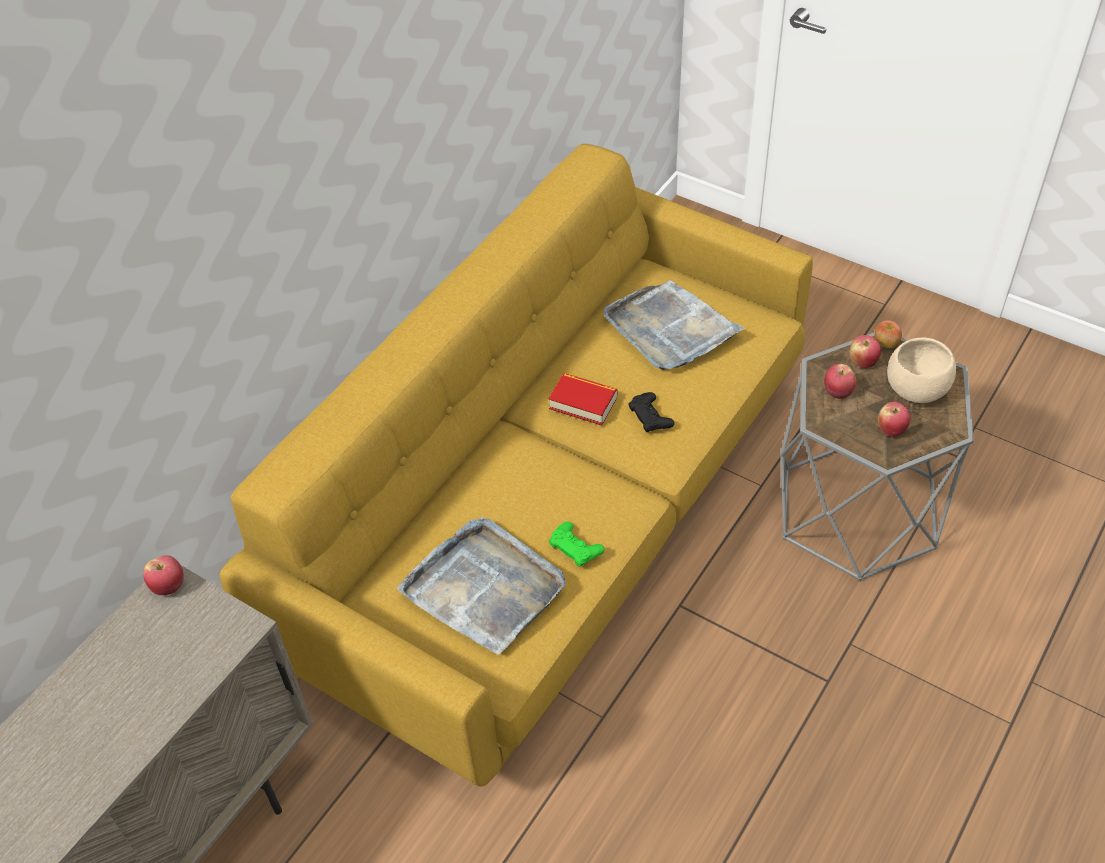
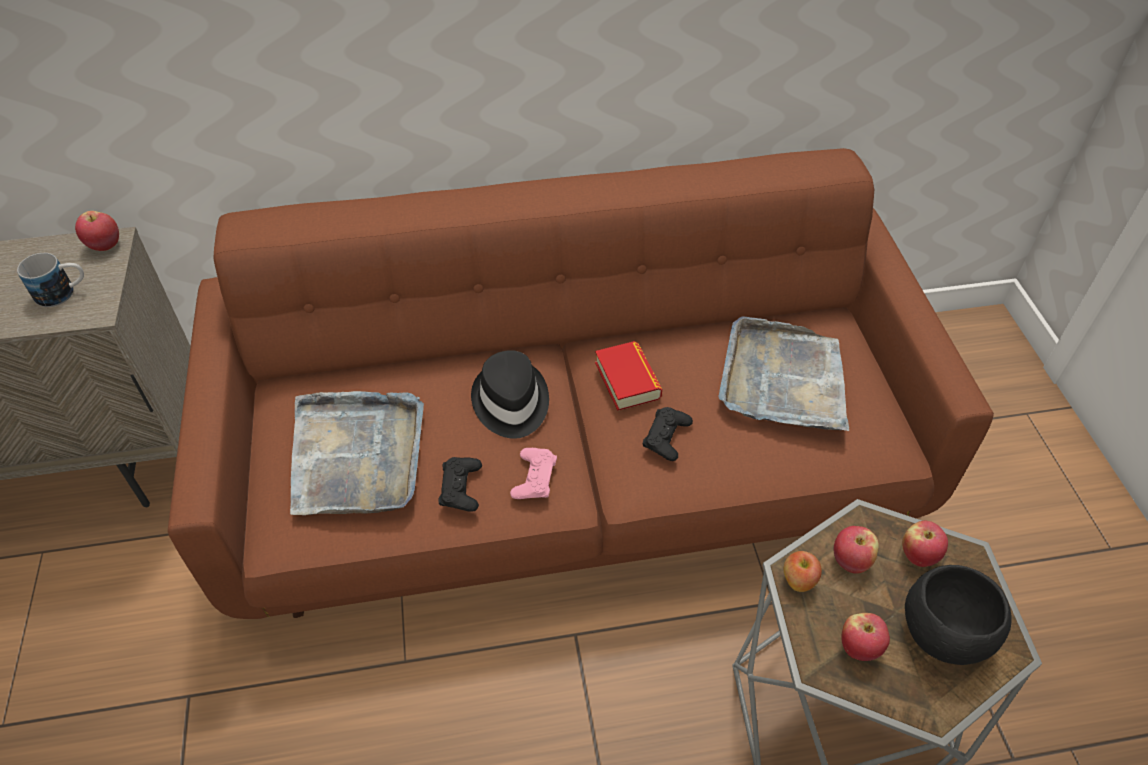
camera: 45 degrees right, 0 degrees up
(198, 637) = (64, 293): none -> mug
(532, 475) = (510, 402): none -> black hat
(556, 516) = (575, 473): yellow sofa -> brown sofa
(575, 547) = (461, 487): green game controller -> black game controller
(608, 504) = (534, 478): none -> pink game controller
(885, 344) = (970, 559): apple -> apple (798, 581)
(915, 390) = (943, 632): beige bowl -> black bowl

